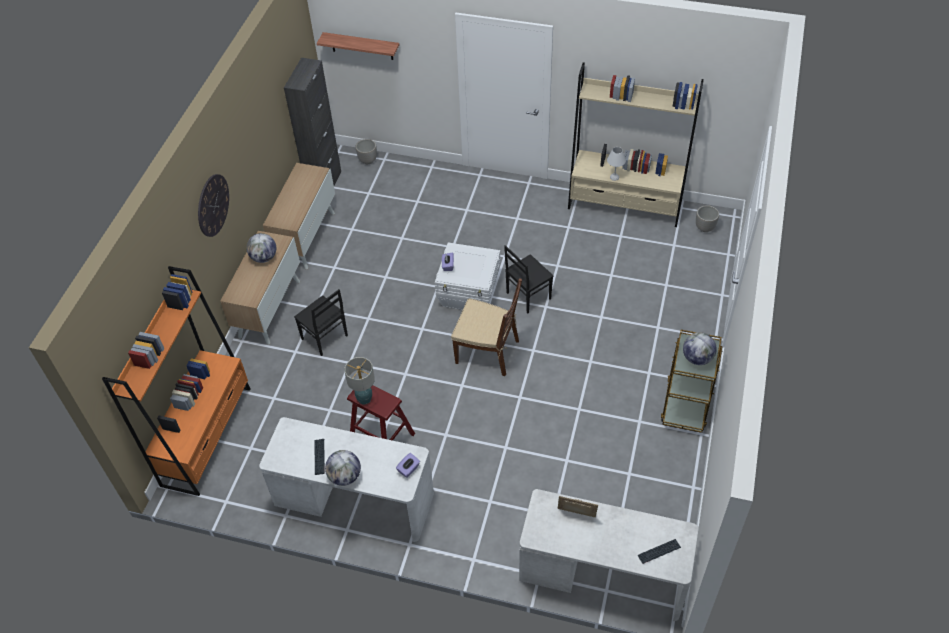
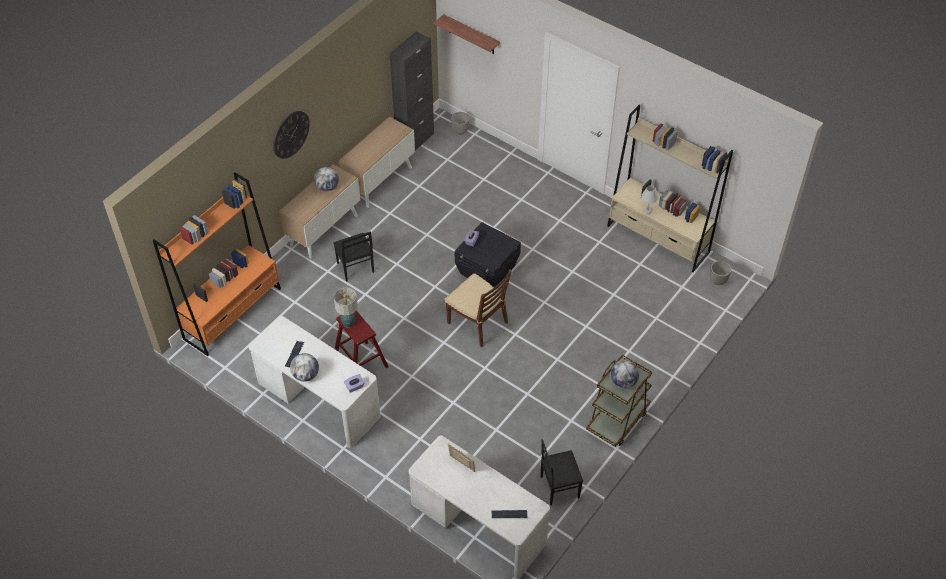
camera: 20 degrees right, 0 degrees up
(469, 293) = (487, 270): white storage box -> black storage box
(527, 296) = (534, 288): black chair -> black chair (558, 487)

